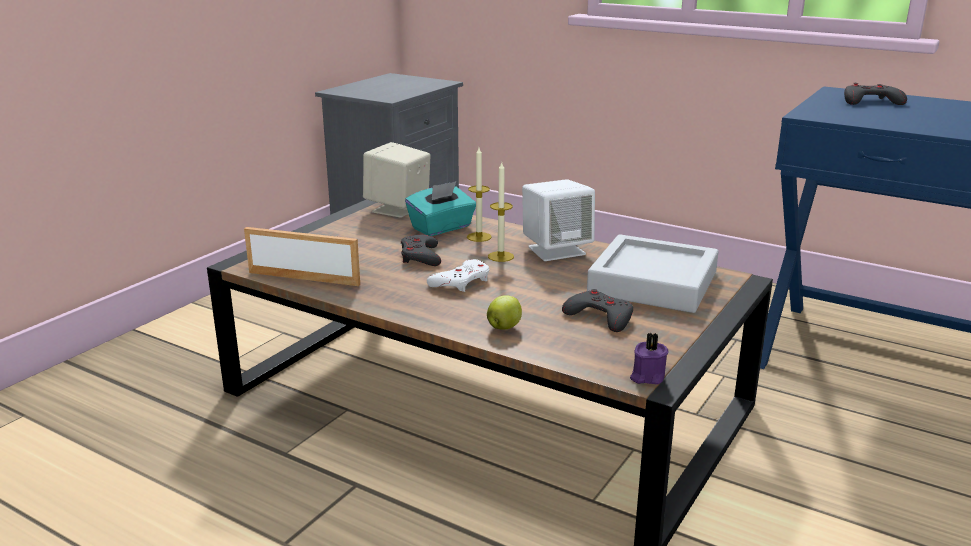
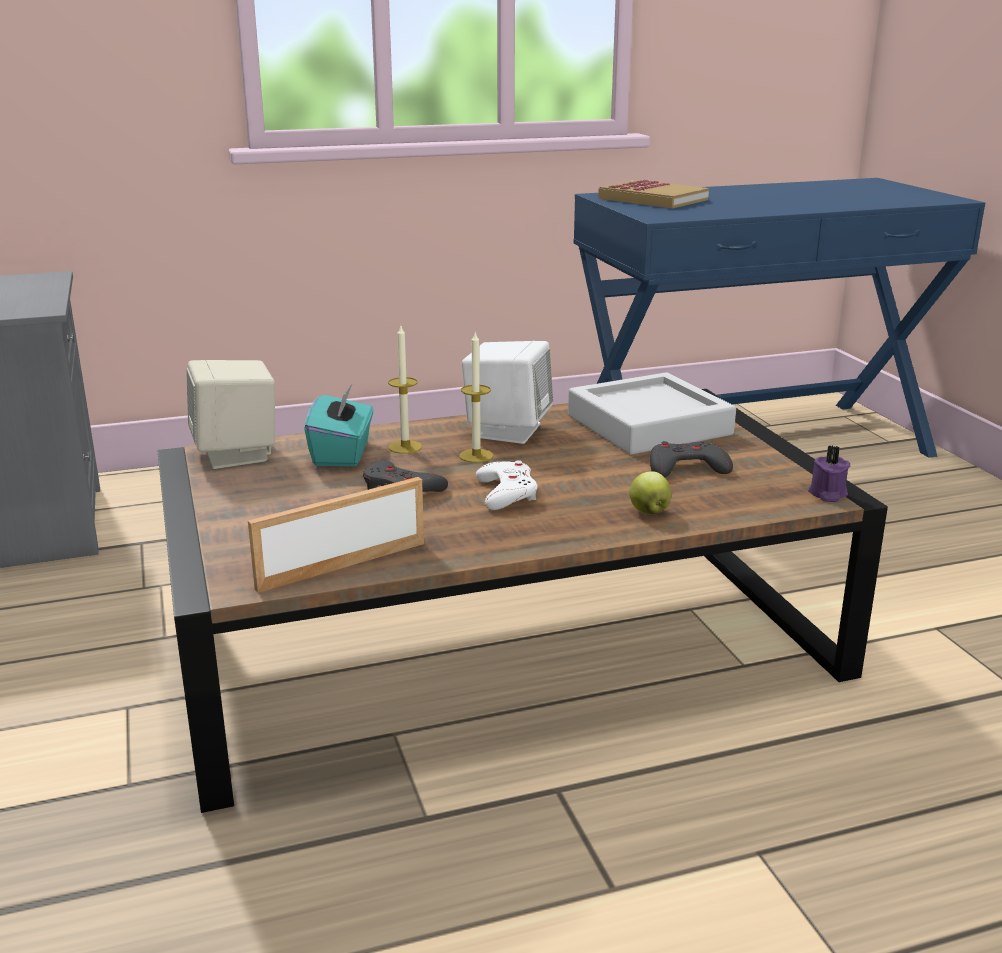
camera: 50 degrees left, 0 degrees up
(870, 101) = (653, 199): grey game controller -> book

